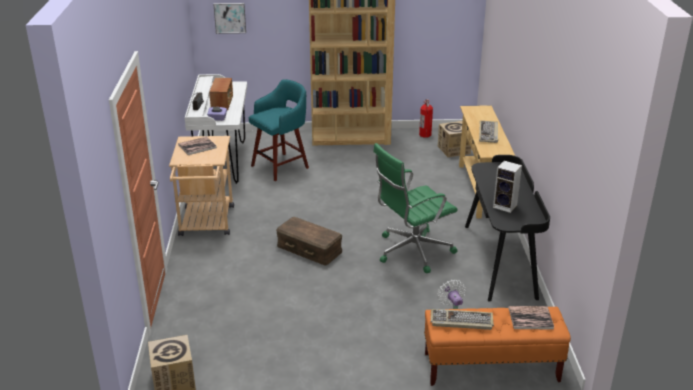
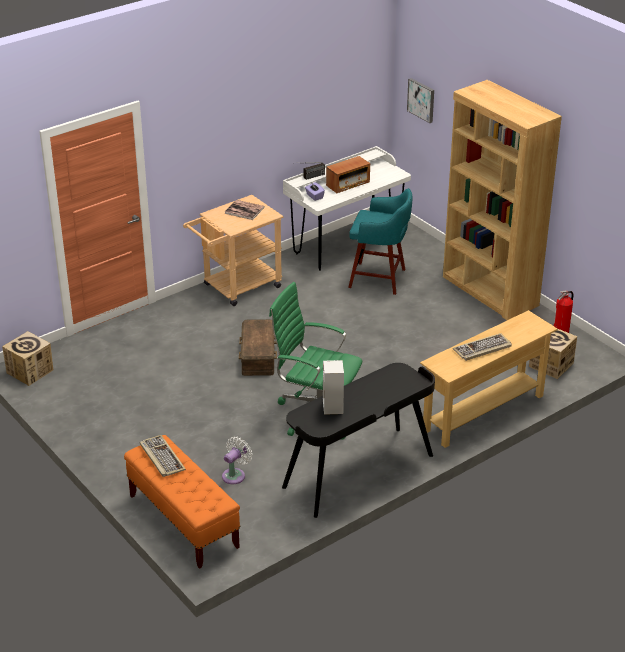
camera: 55 degrees right, 5 degrees up
(530, 318) = (201, 494): book -> none

